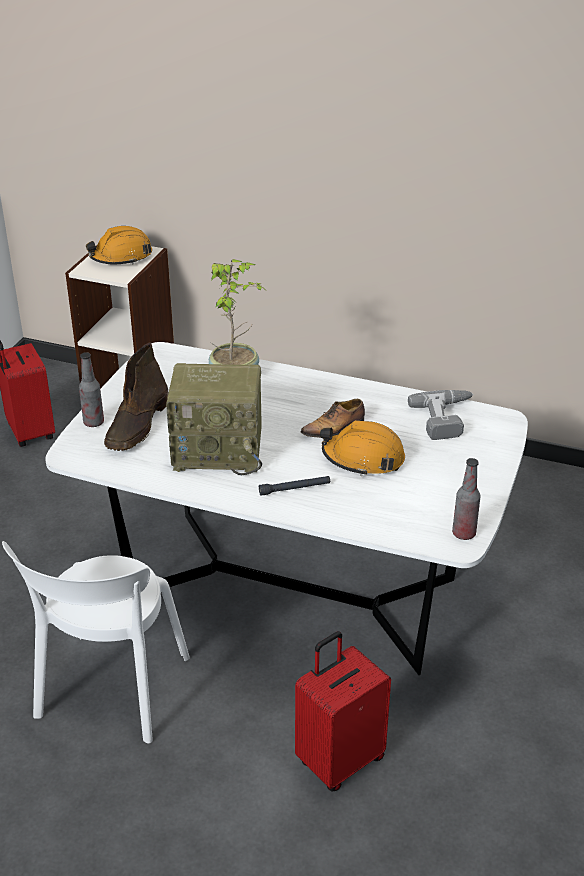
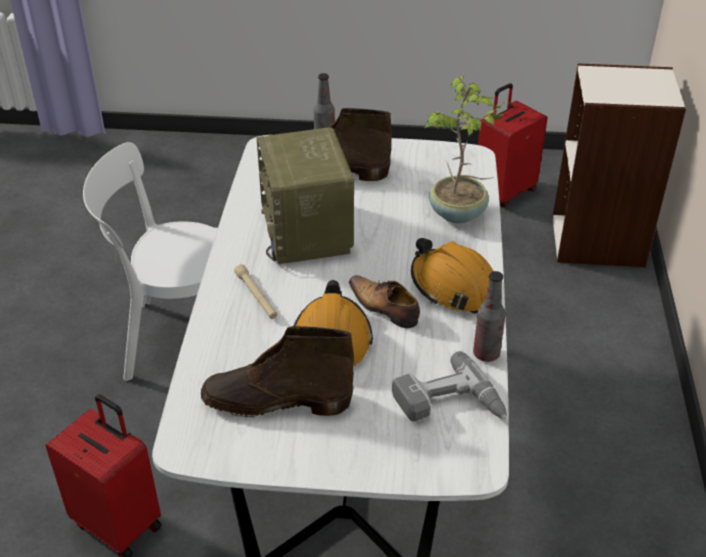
camera: 75 degrees right, 5 degrees up
(121, 257) = (638, 86): orange hard hat -> orange hard hat (453, 286)
(294, 489) = (256, 296): black flashlight -> beige flashlight
(421, 494) = (275, 401): none -> brown boot
(463, 534) = (206, 449): bottle -> bottle (486, 354)

